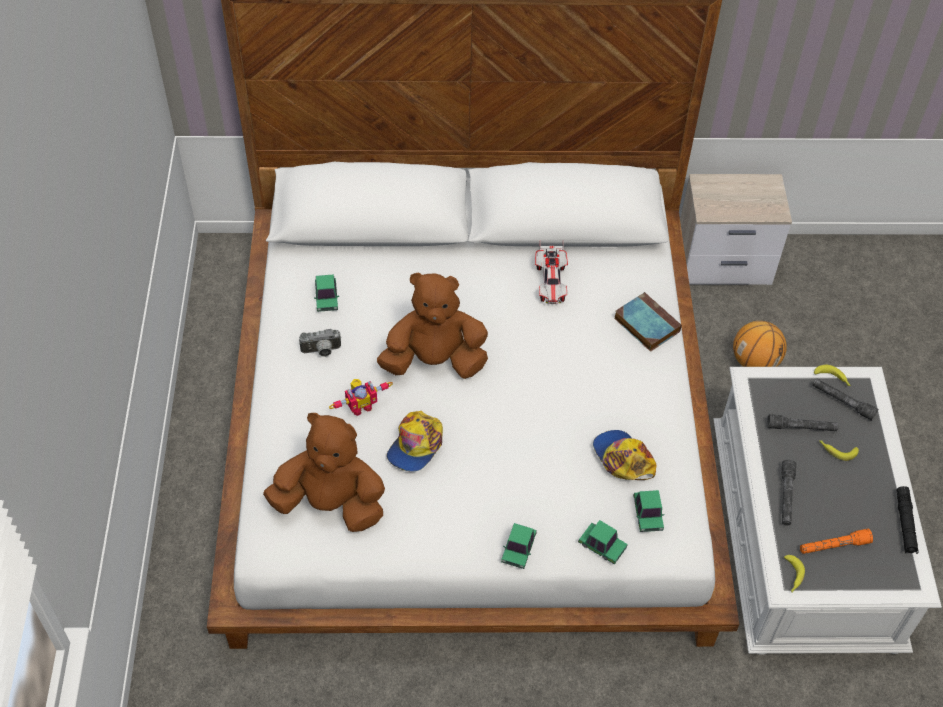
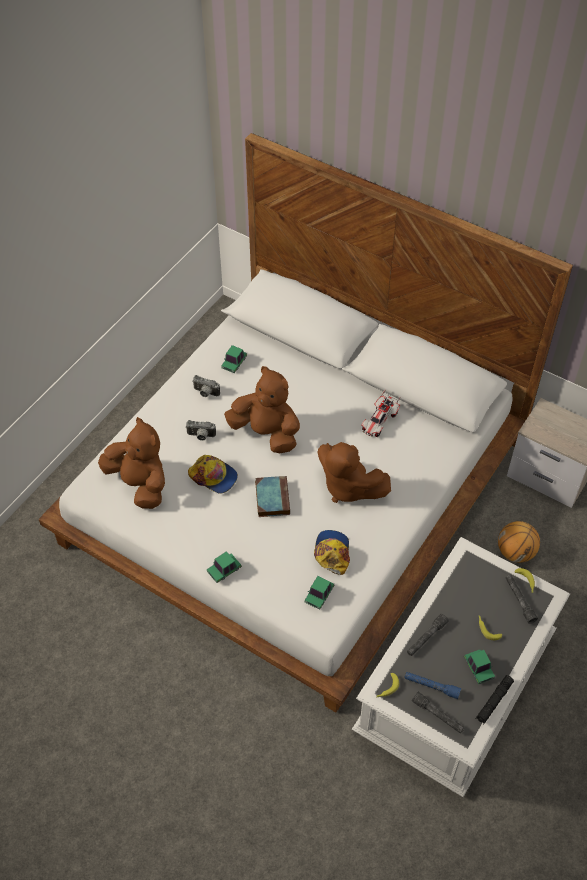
camera: 35 degrees right, 0 degrees up
(360, 406) = (201, 436): toy robot -> camera
(415, 445) = (213, 476): cap -> cap turned 120 degrees counterclockwise
(577, 374) = (348, 487): none -> brown plush toy
(601, 546) = (274, 597): toy car -> toy car (478, 668)
(645, 324) = (419, 478): book -> book (272, 498)
(801, 427) = (475, 601): grey flashlight -> grey flashlight (438, 715)
(833, 546) = (431, 686): orange flashlight -> blue flashlight

